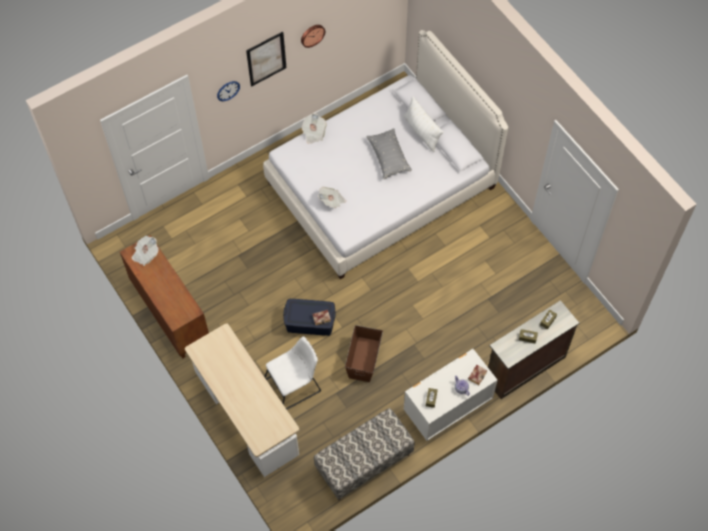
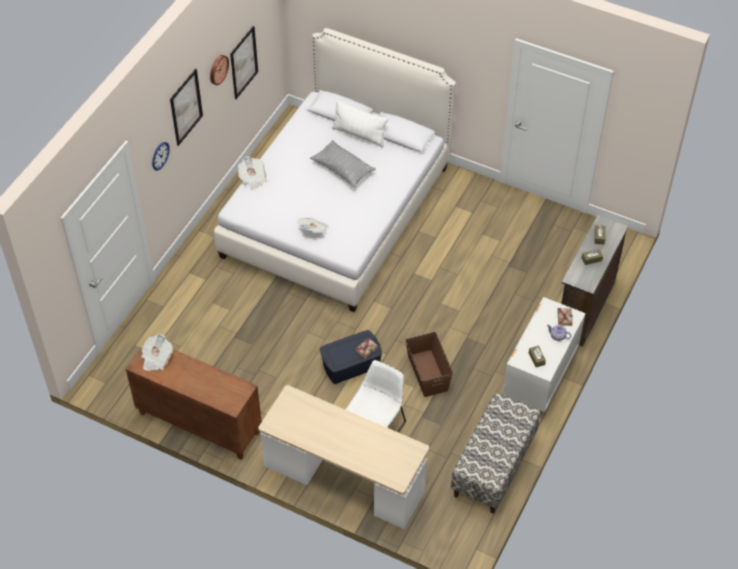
camera: 30 degrees left, 10 degrees down
(347, 33) = (244, 62): none -> picture

